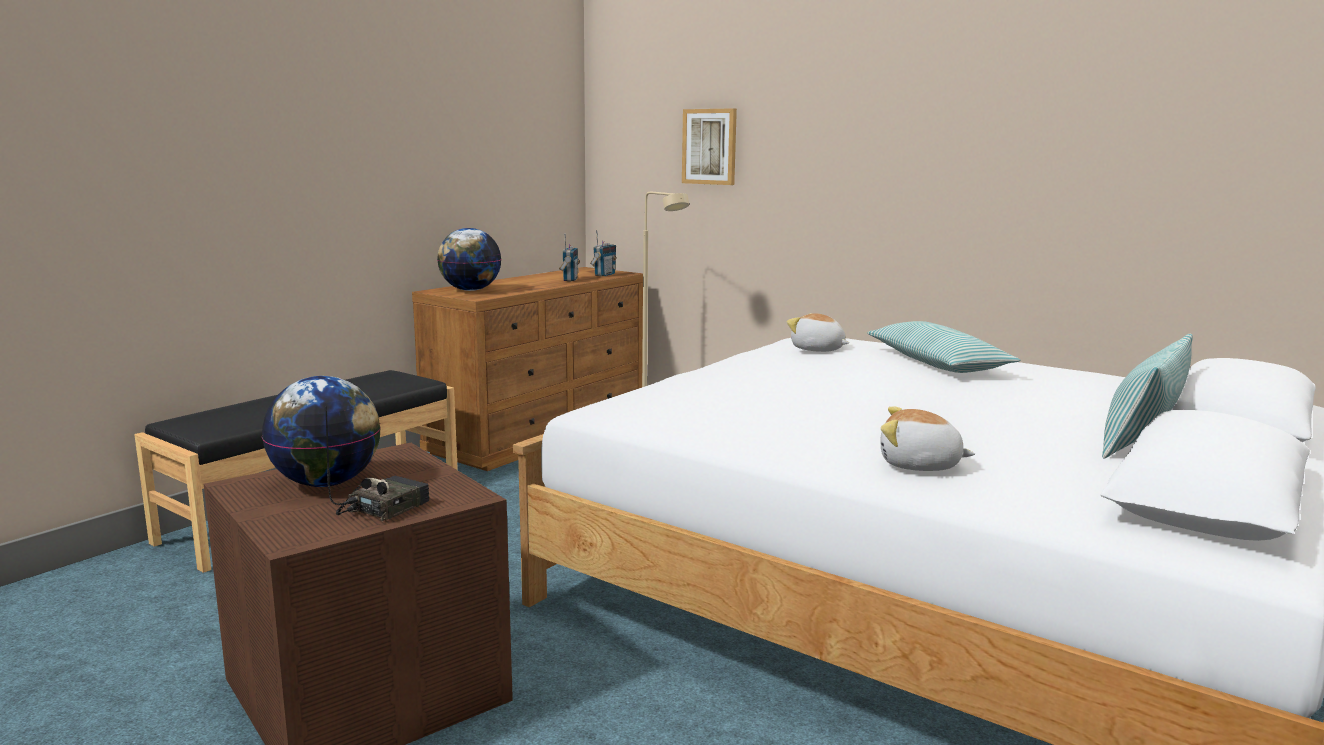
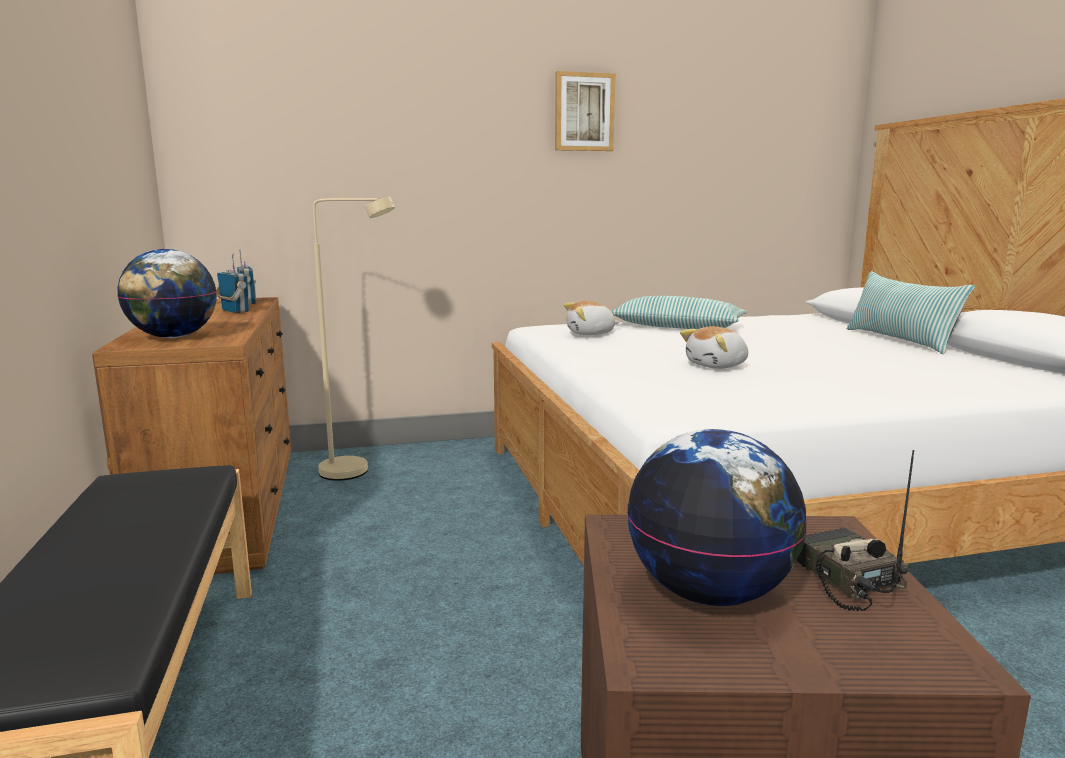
camera: 50 degrees left, 0 degrees up
(710, 146) = (348, 151): picture -> picture (584, 112)
(919, 465) = (932, 382): plush toy -> plush toy (717, 366)

